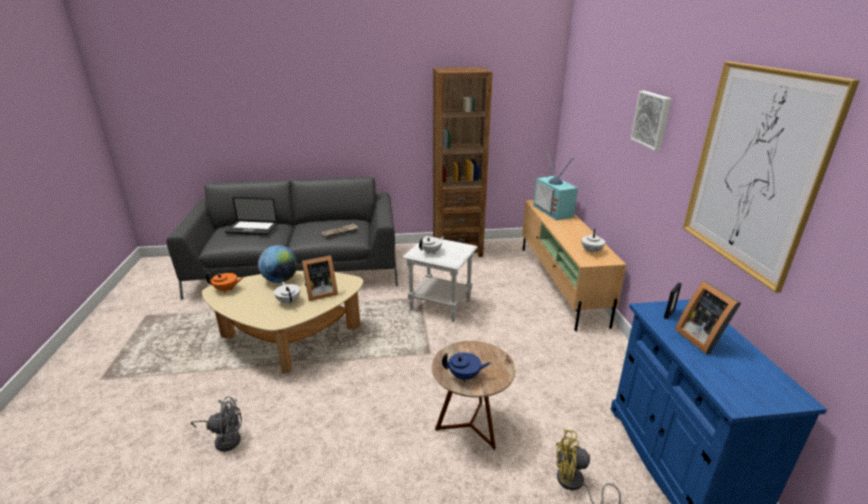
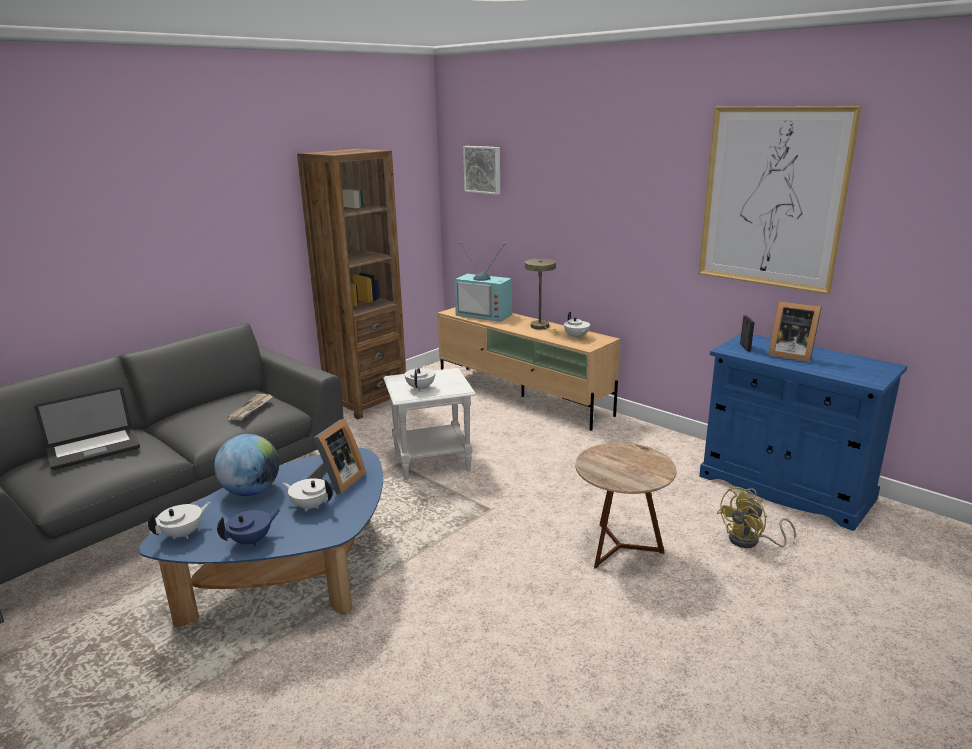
camera: 40 degrees left, 5 degrees down
(225, 439) = (382, 719): grey fan -> none
(226, 289) = (183, 534): orange teapot -> white teapot
(290, 340) = (295, 579): beige coffee table -> blue coffee table
(464, 376) = (633, 475): blue teapot -> blue teapot (252, 541)
(578, 234) = (542, 327): none -> beige table lamp
(652, 119) = (620, 178): picture -> picture (483, 169)

